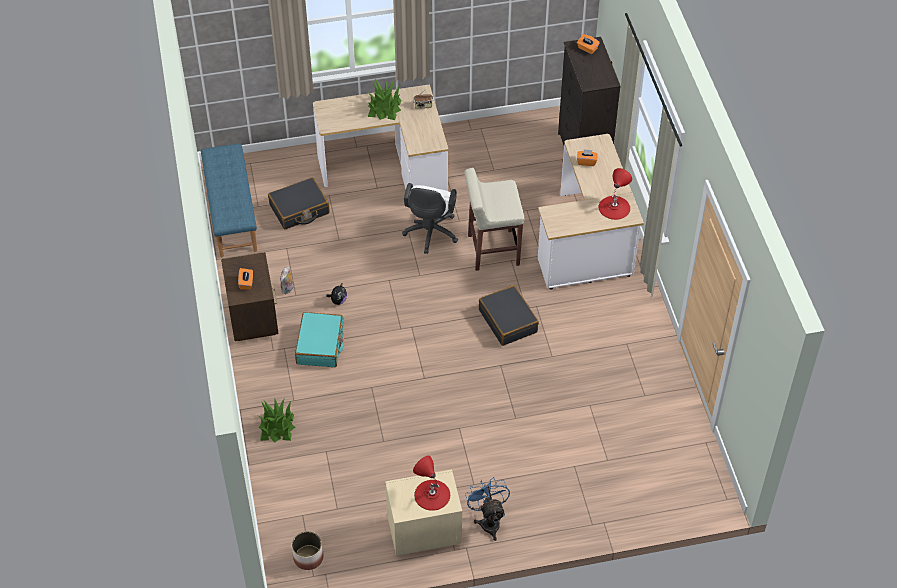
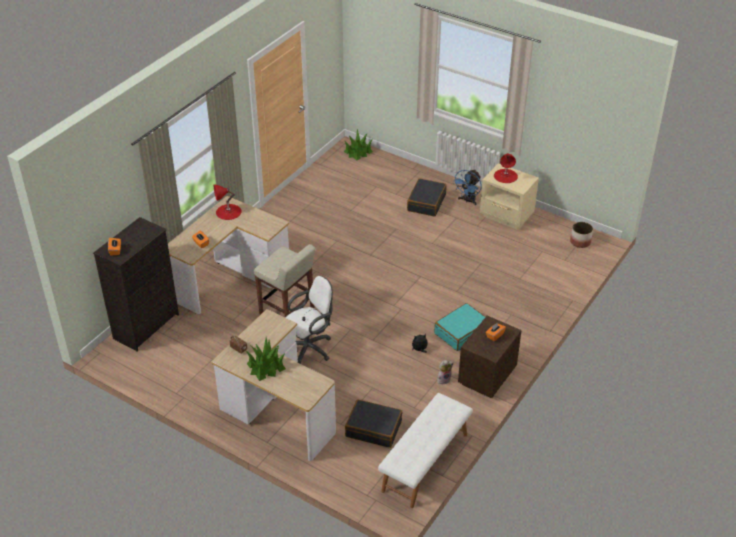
camera: 135 degrees left, 10 degrees down
(231, 213) = (425, 463): blue bench -> white bench
(277, 426) = (536, 308): potted plant -> potted plant (358, 152)
(508, 321) = (334, 271): black suitcase -> black suitcase (426, 202)

